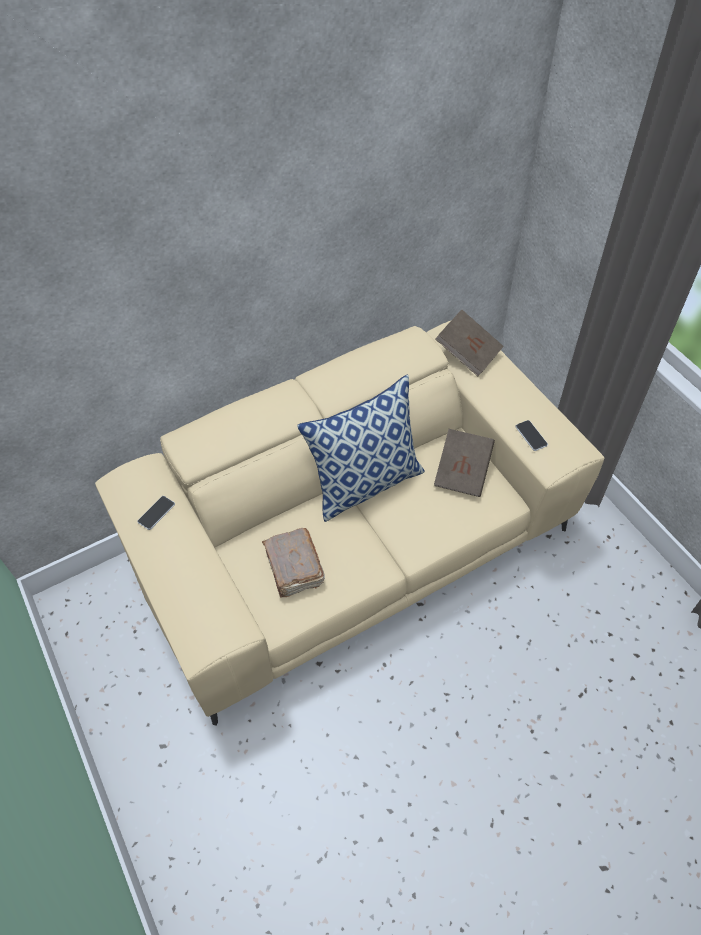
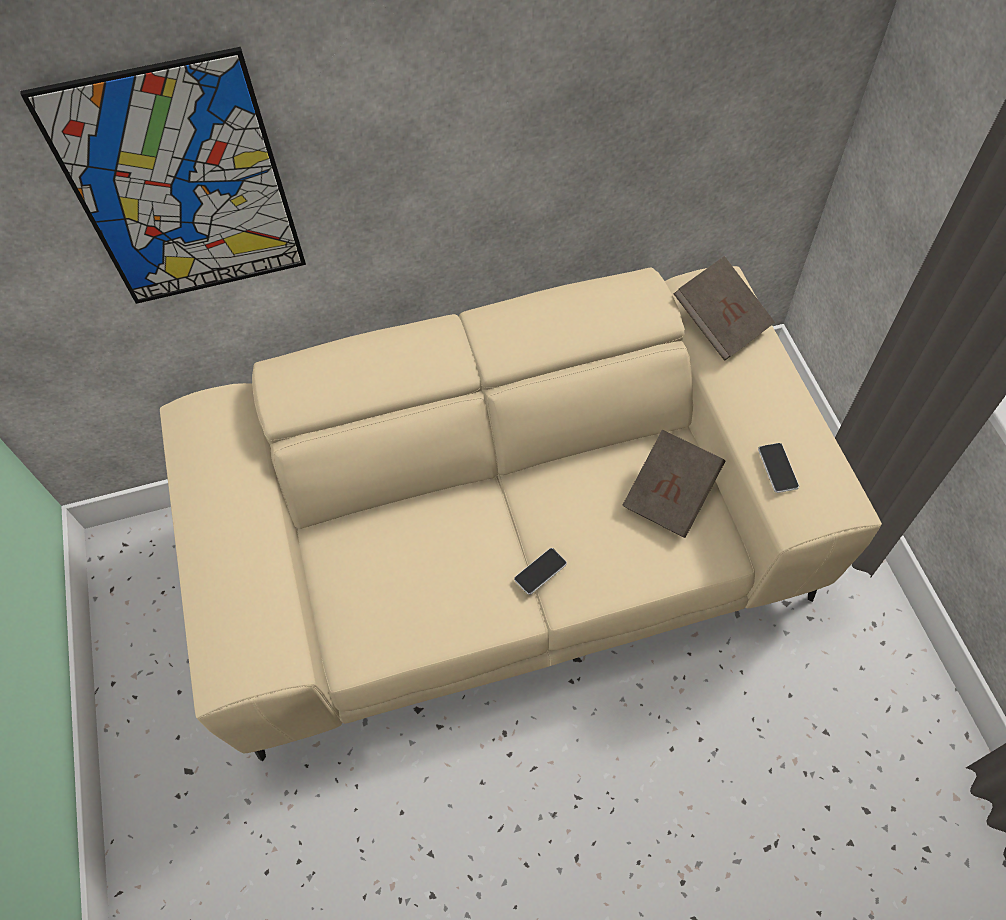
camera: 15 degrees right, 5 degrees up
(114, 314) = (182, 187): none -> picture
(156, 513) = (222, 470): phone -> phone (540, 571)
(294, 569) = (395, 585): brown book -> none
(366, 482) = (530, 480): pillow -> none

